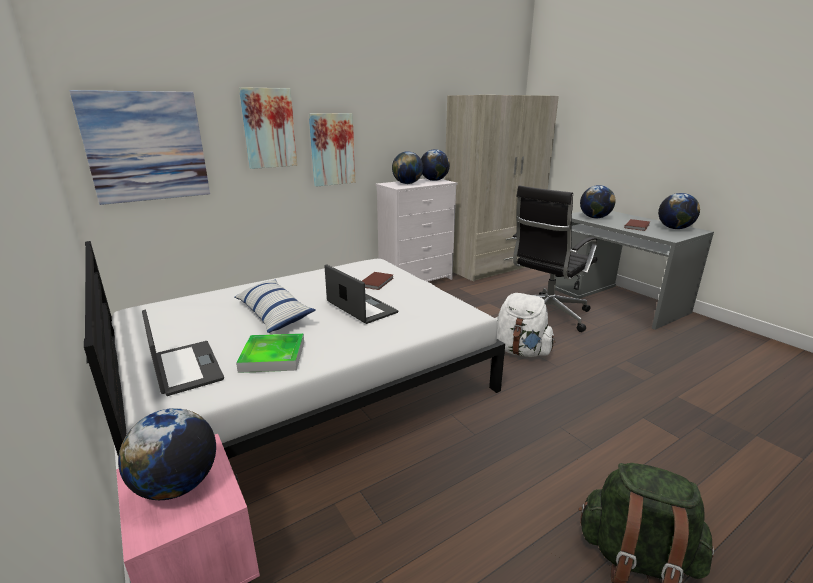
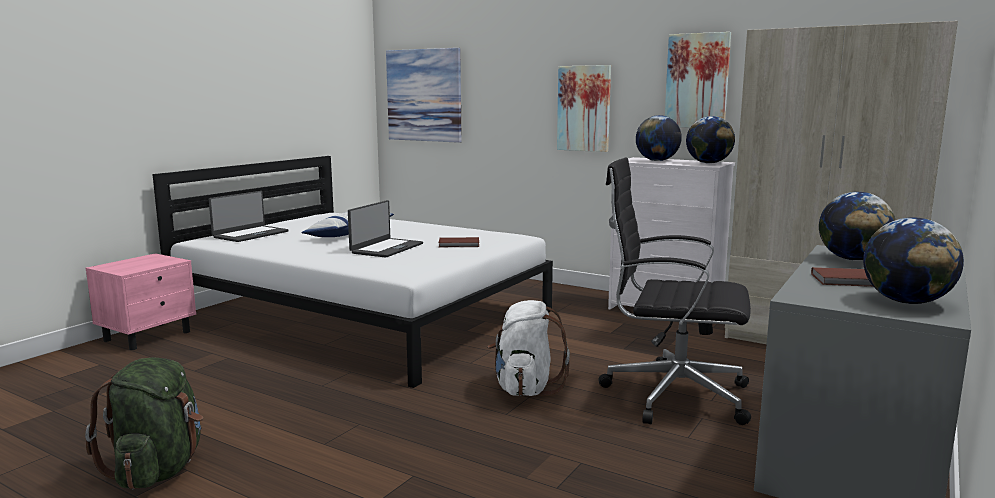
camera: 65 degrees right, 10 degrees down
(177, 485) = (140, 263): globe -> none
(269, 128) = (519, 82): picture -> picture (697, 81)
(273, 356) = (276, 244): tray -> none

